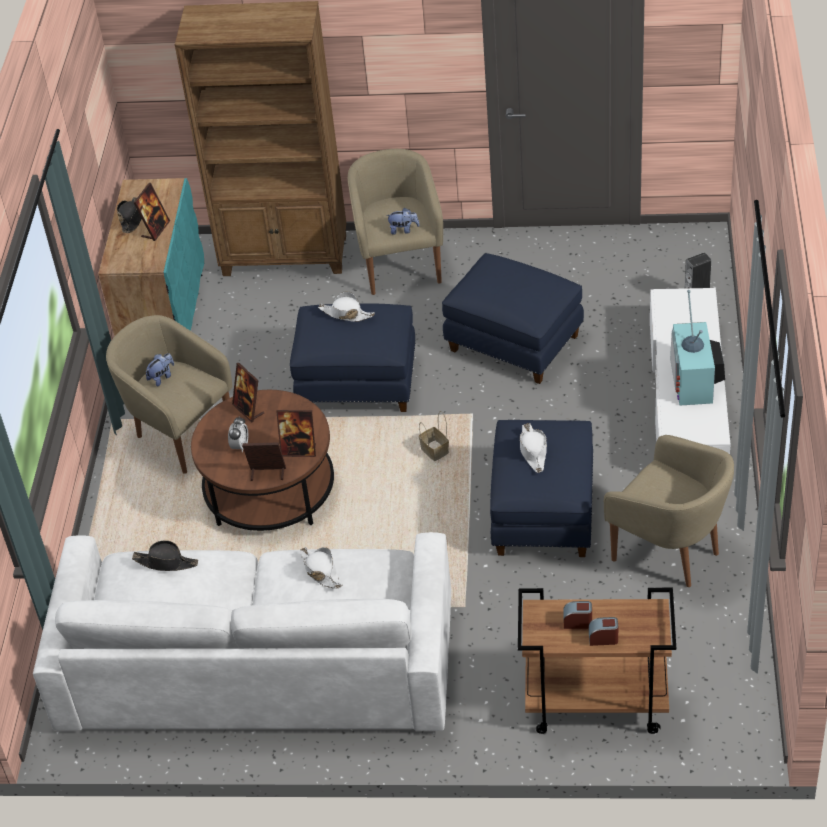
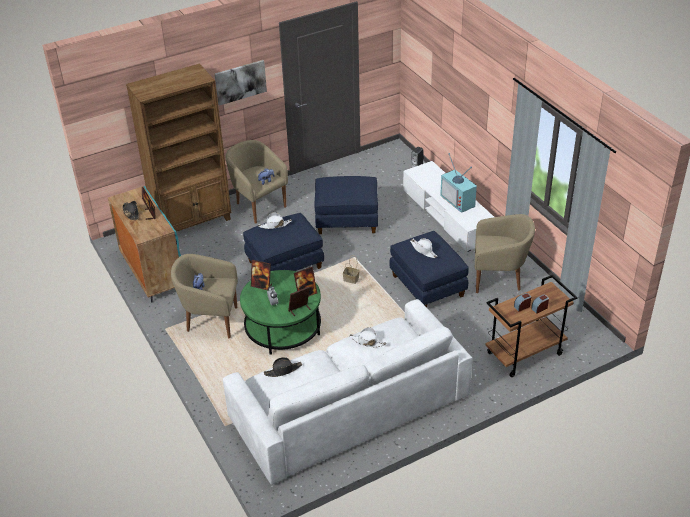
camera: 35 degrees left, 5 degrees down
(269, 490) = (283, 328): brown coffee table -> green coffee table
(399, 48) = (240, 82): none -> picture

